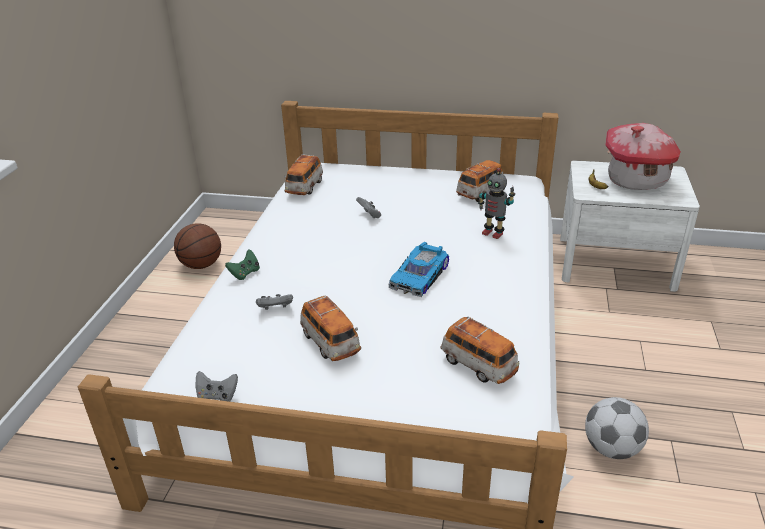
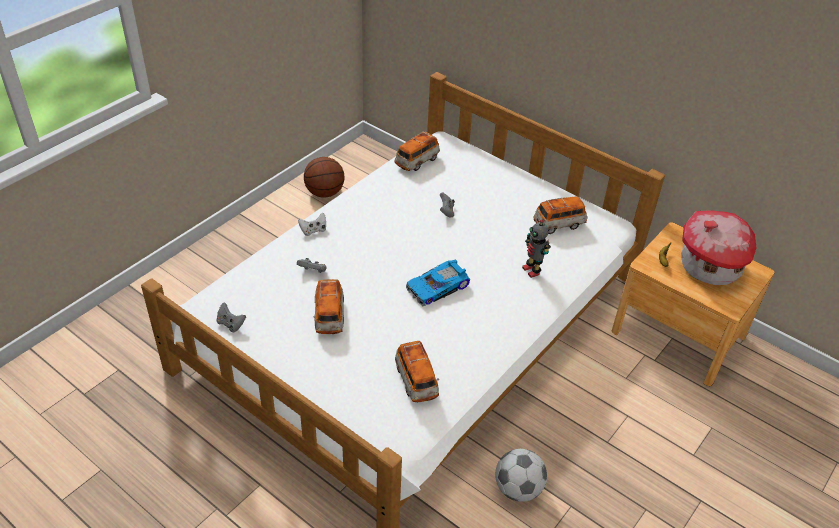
camera: 25 degrees right, 10 degrees up
(245, 273) = (313, 230): green game controller -> white game controller
(615, 263) = (678, 334): white nightstand -> brown nightstand

